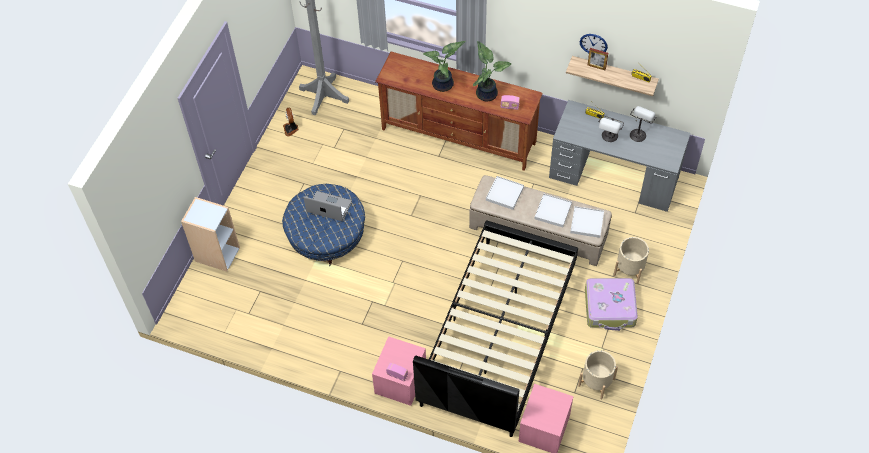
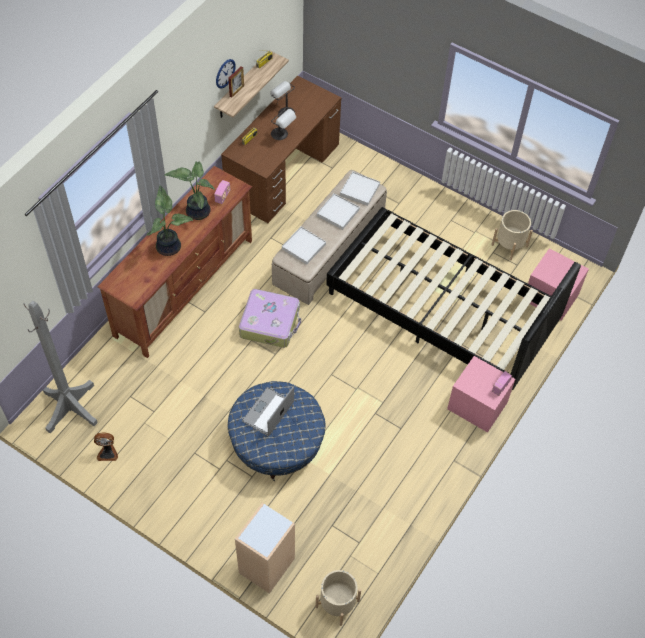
camera: 80 degrees left, 0 degrees up
(610, 308) = (433, 214): suitcase -> suitcase (270, 323)
(614, 175) = (283, 171): grey desk -> brown desk
(629, 269) = (394, 189): beige planter -> beige planter (337, 603)

